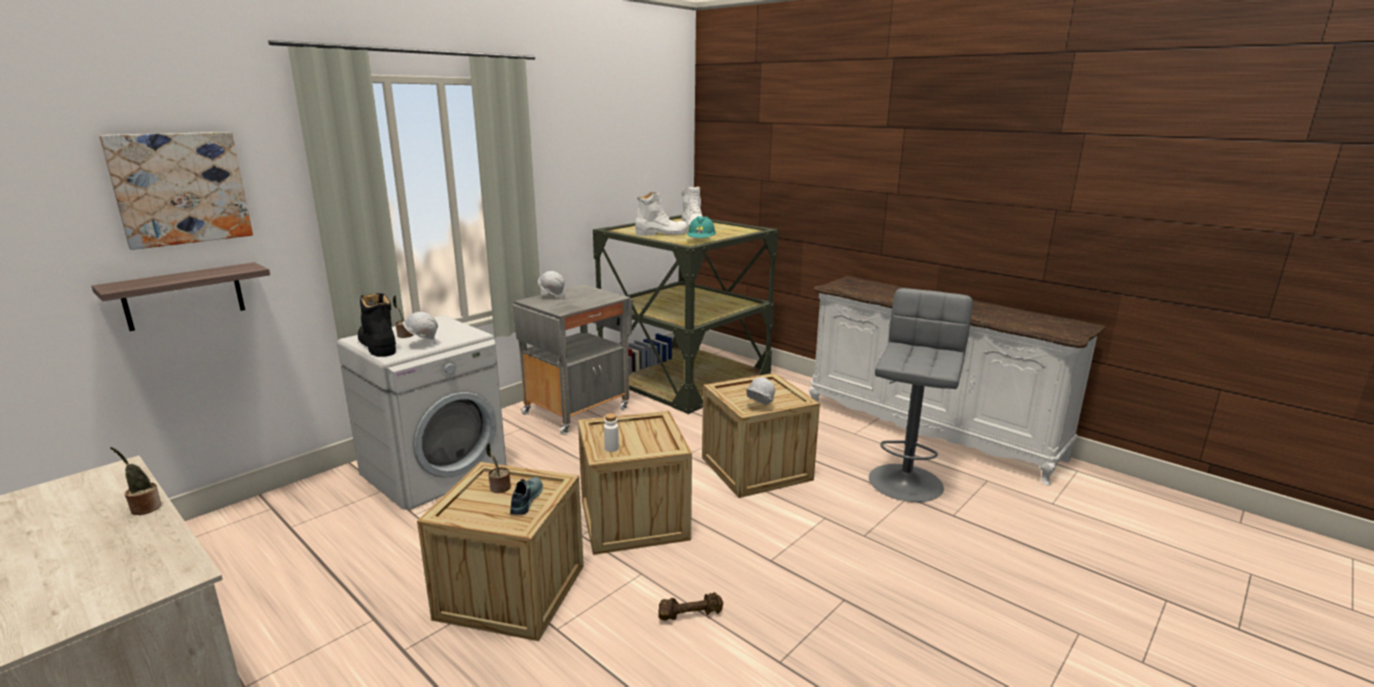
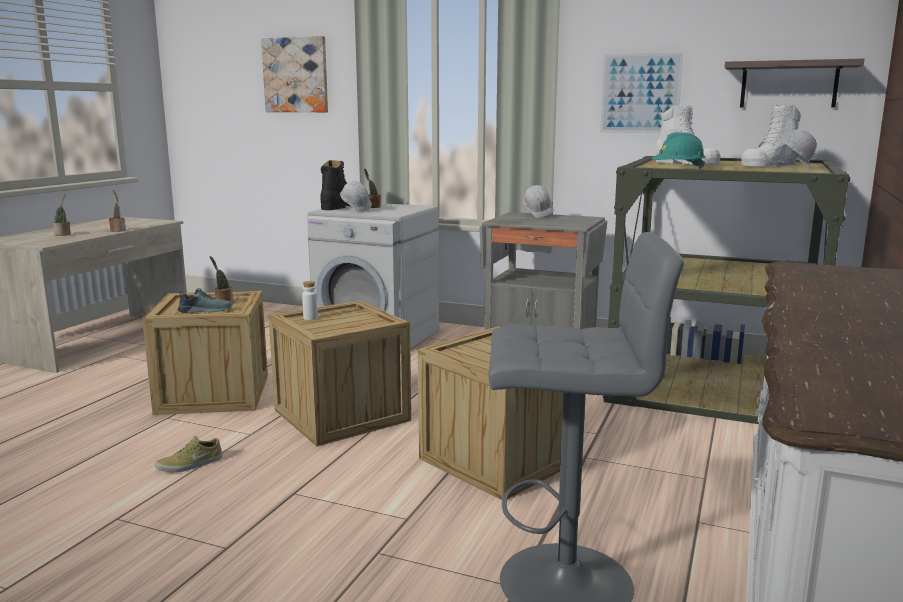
camera: 70 degrees right, 5 degrees down
(94, 561) = (63, 234): none -> potted plant
(184, 296) = (289, 149): shelf -> shelf (788, 85)
(578, 180) = (640, 93): none -> picture
(690, 614) = (190, 465): brown dumbbell -> beige shoe
(758, 408) = (459, 355): white hard hat -> white hard hat (794, 168)

